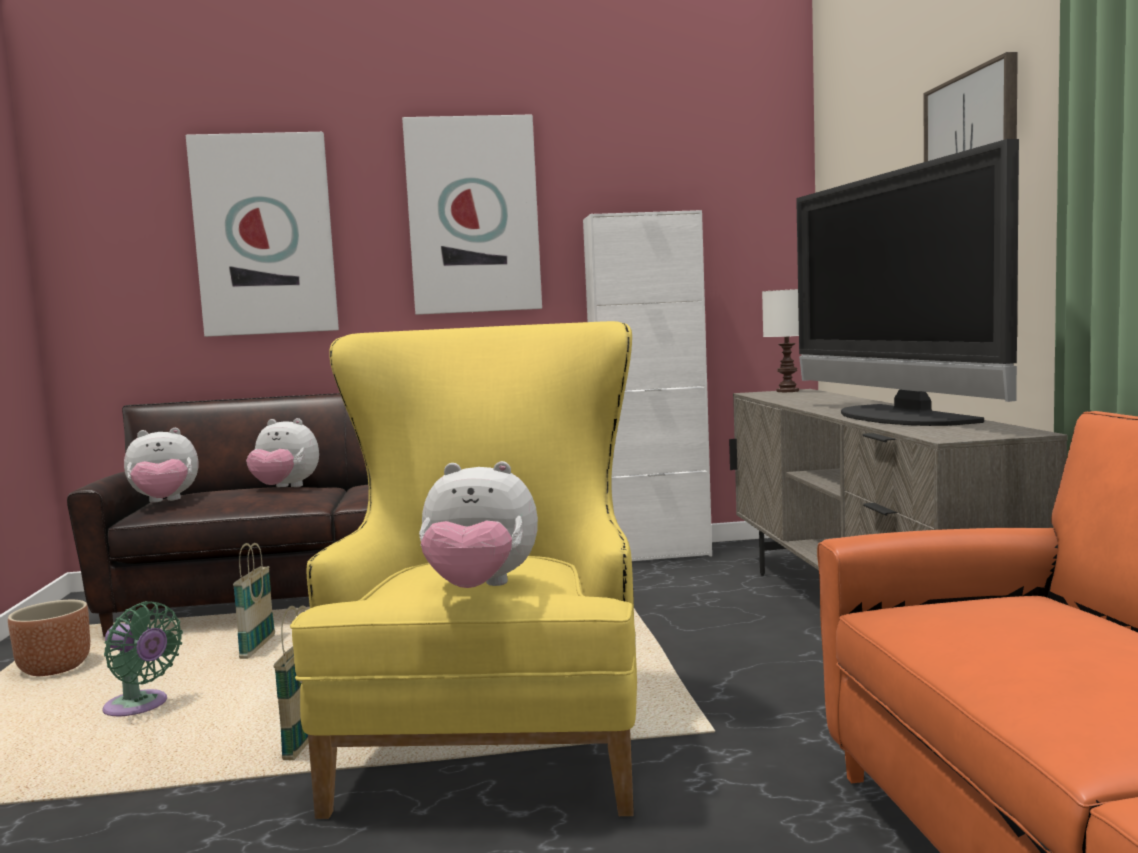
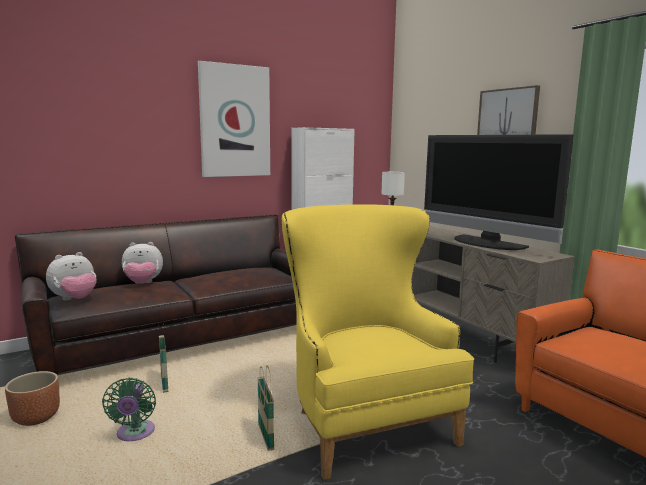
camera: 25 degrees left, 5 degrees up
(140, 707) = (134, 434): green fan -> green fan turned 75 degrees clockwise
(265, 235) = (111, 125): picture -> none
(479, 588) = (399, 351): plush toy -> none

